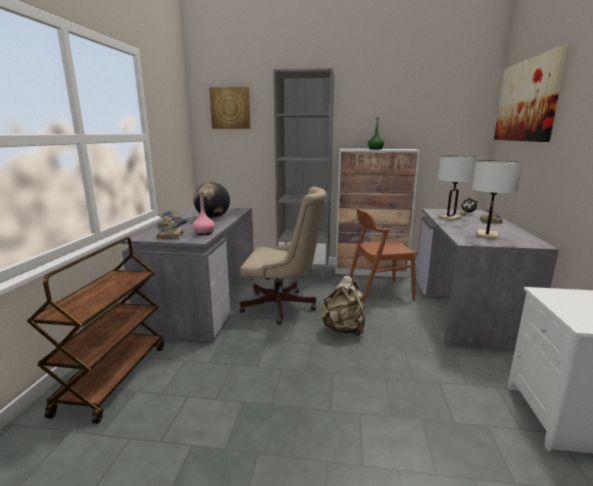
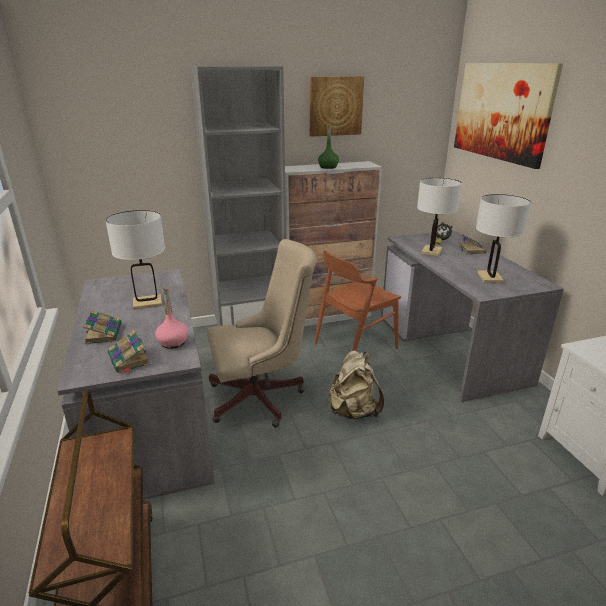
camera: 25 degrees left, 10 degrees up
(212, 217) = (147, 303): globe -> white table lamp
(230, 108) = (108, 114): picture -> picture (335, 106)

